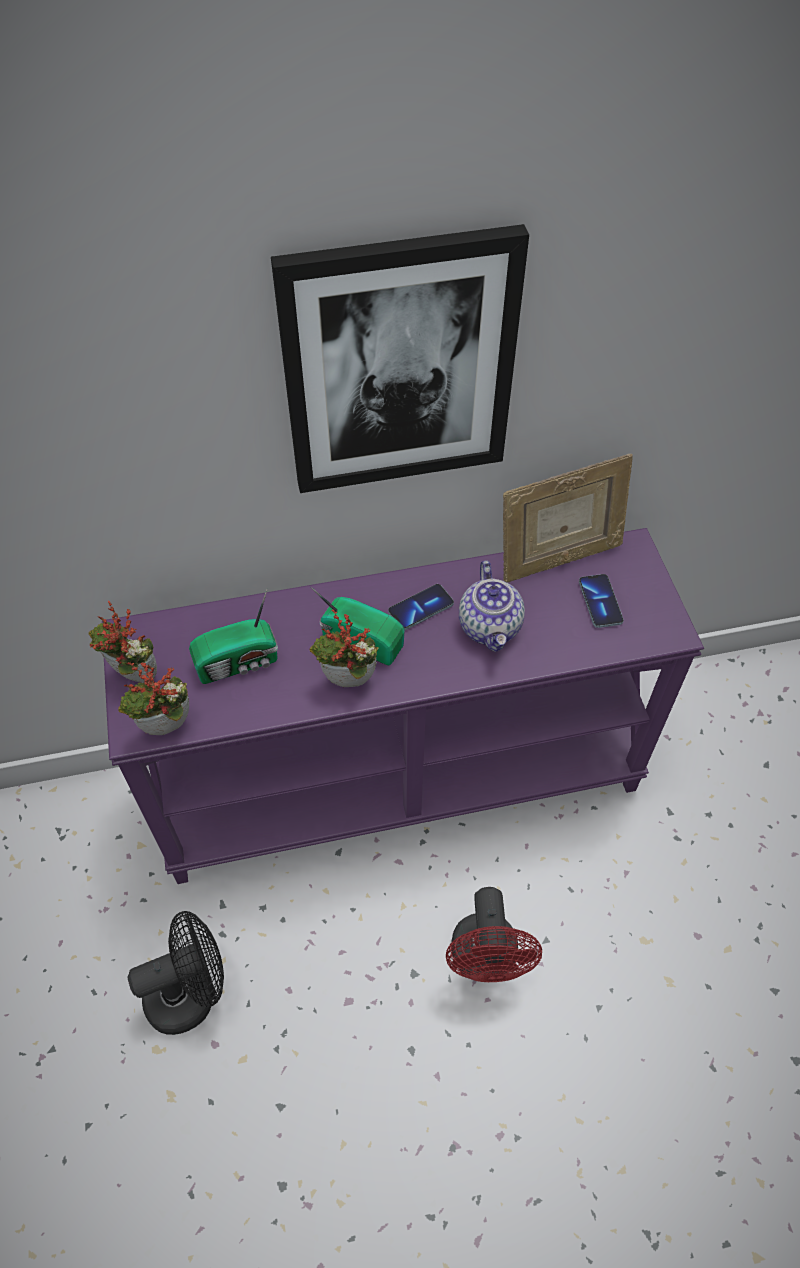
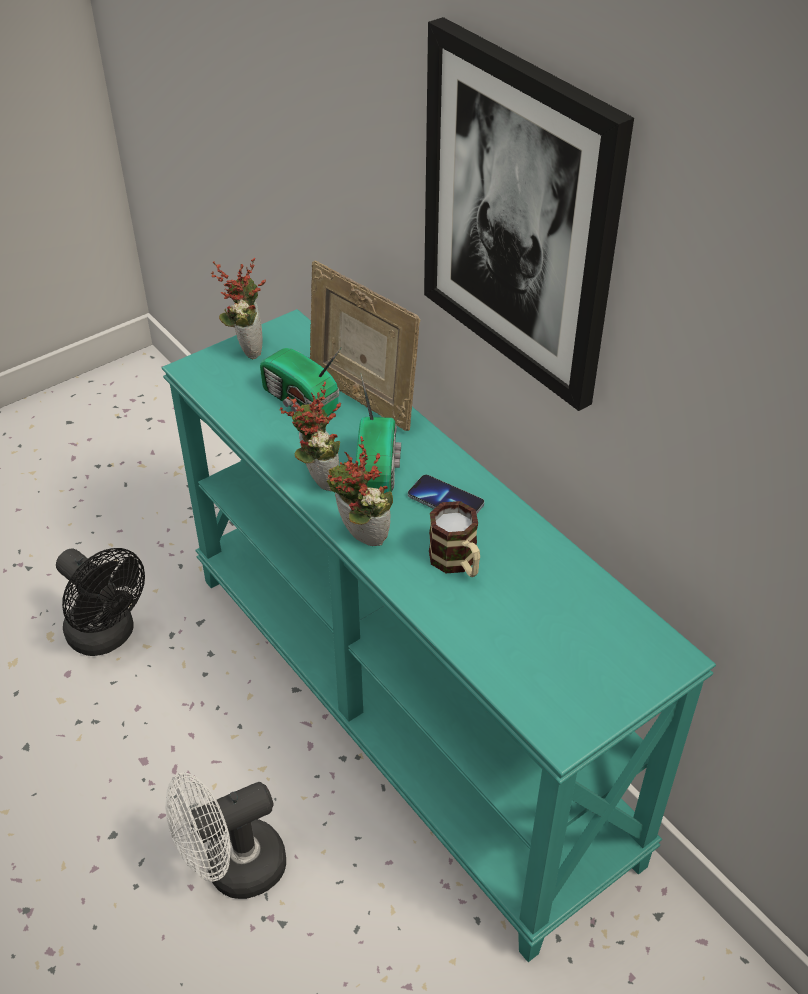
camera: 65 degrees right, 10 degrees down
(167, 731) = (203, 387): potted plant -> potted plant (359, 539)
(400, 777) = (407, 709): purple console table -> turquoise console table
(485, 961) = (233, 869): red fan -> white fan
(490, 627) = (457, 563): teapot -> mug
(558, 559) = (596, 592): picture frame -> picture frame (362, 397)
(600, 602) = (560, 648): phone -> none

